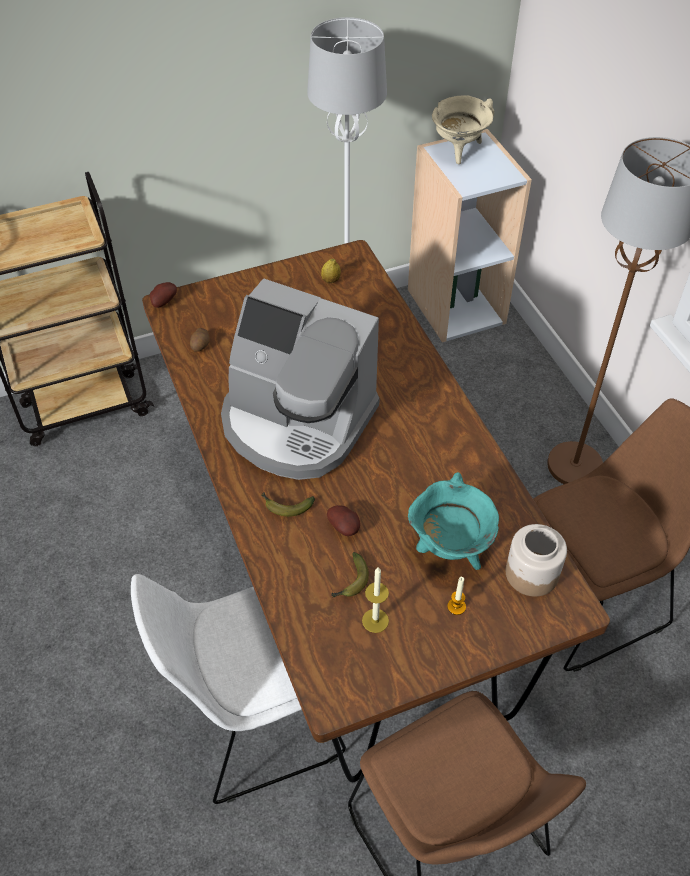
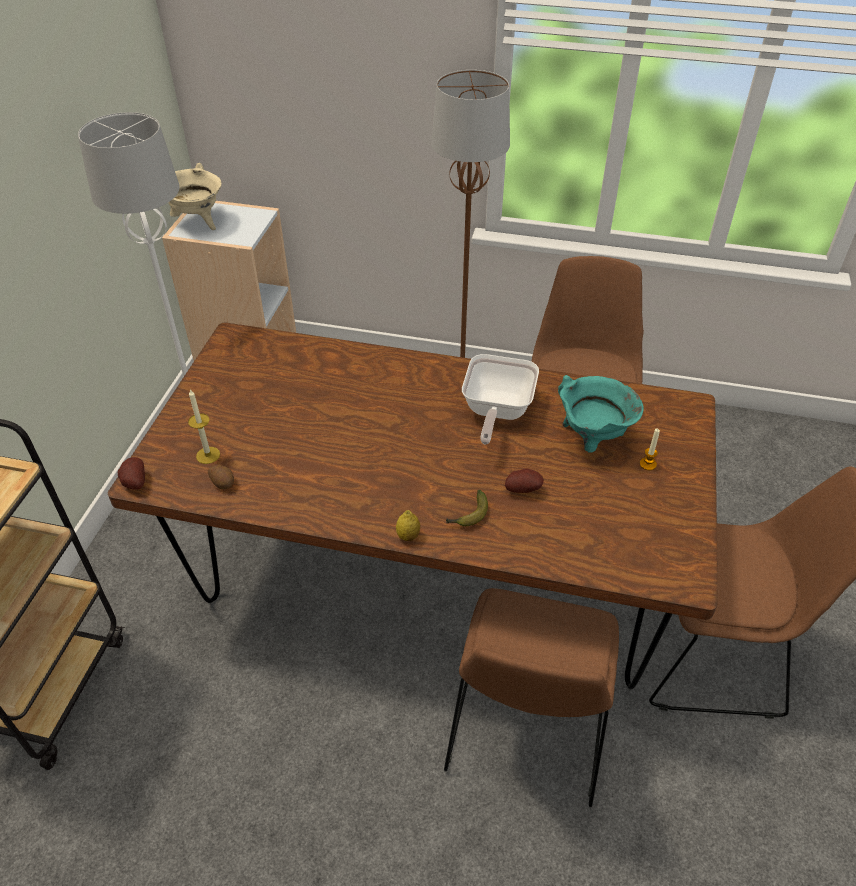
camera: 55 degrees left, 5 degrees down
(252, 719) = (526, 733): white chair -> brown chair
(296, 422) = (383, 463): coffee machine -> none
(331, 280) = (245, 363): lemon -> lemon (408, 536)
(350, 582) = (580, 513): banana -> none
(375, 620) = (628, 517): candle -> candle (208, 455)
(422, 463) = (496, 412): none -> frying pan
(531, 573) = (645, 410): jar -> none

